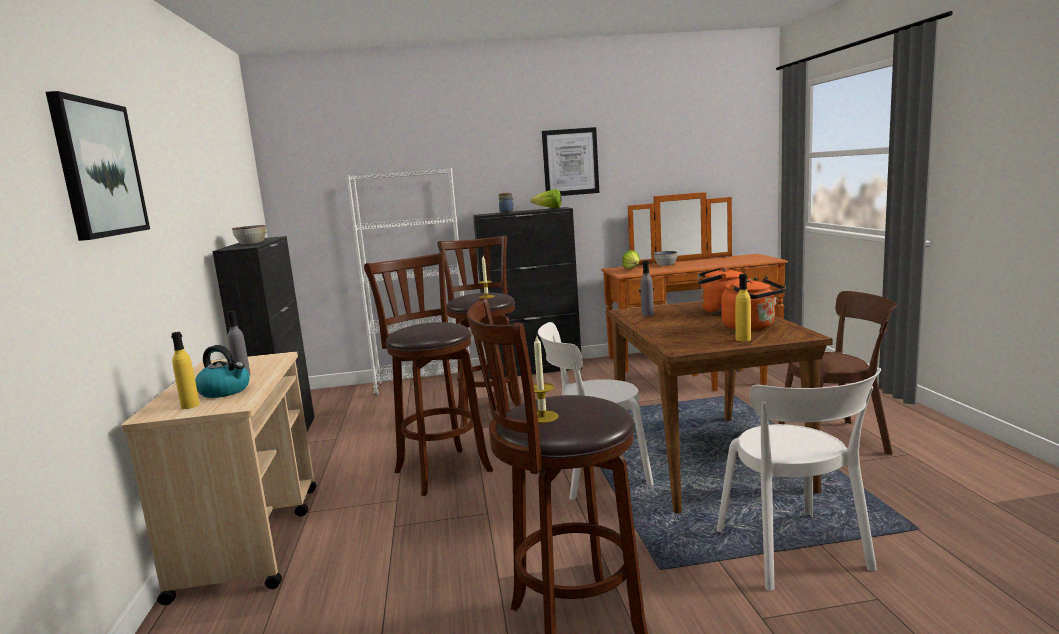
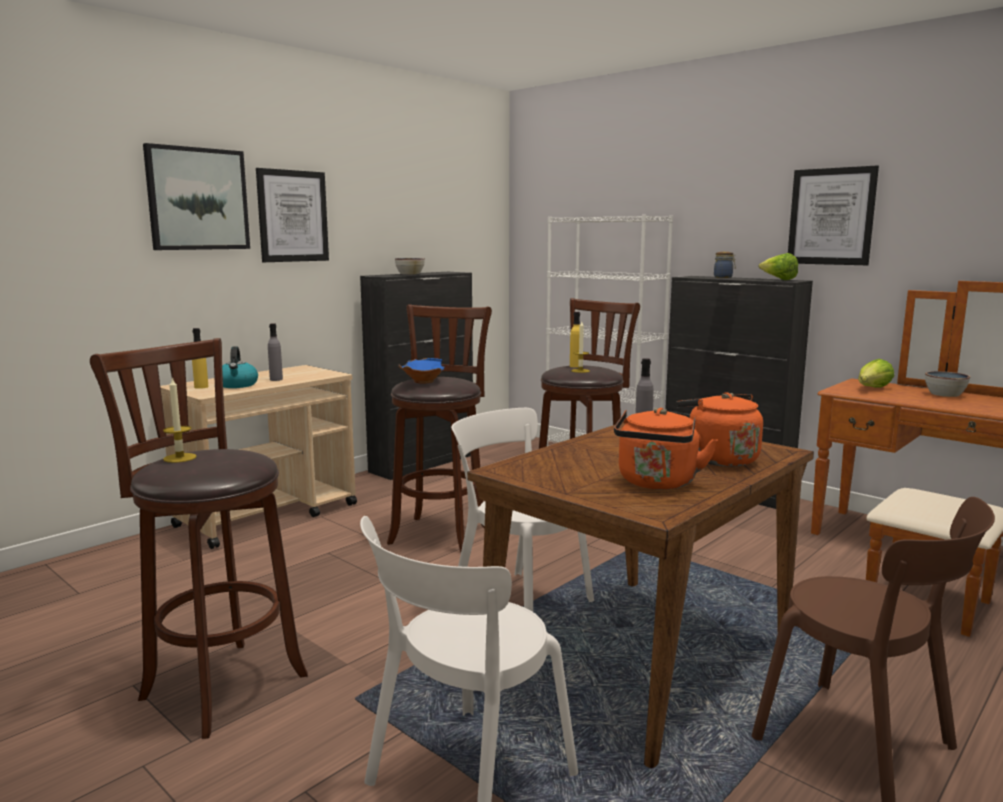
camera: 50 degrees right, 0 degrees up
(160, 187) = (293, 216): none -> picture
(422, 330) = (422, 381): none -> blue bowl
(743, 339) = (588, 488): yellow bottle -> yellow bottle (575, 366)

